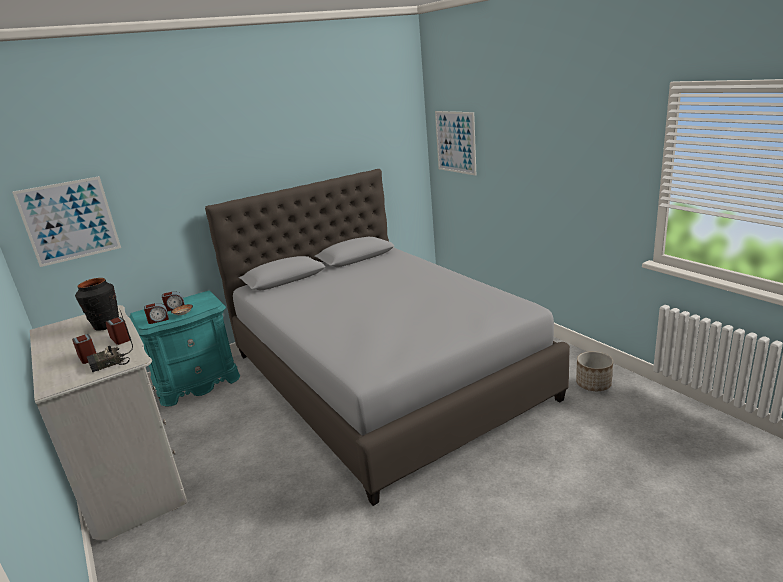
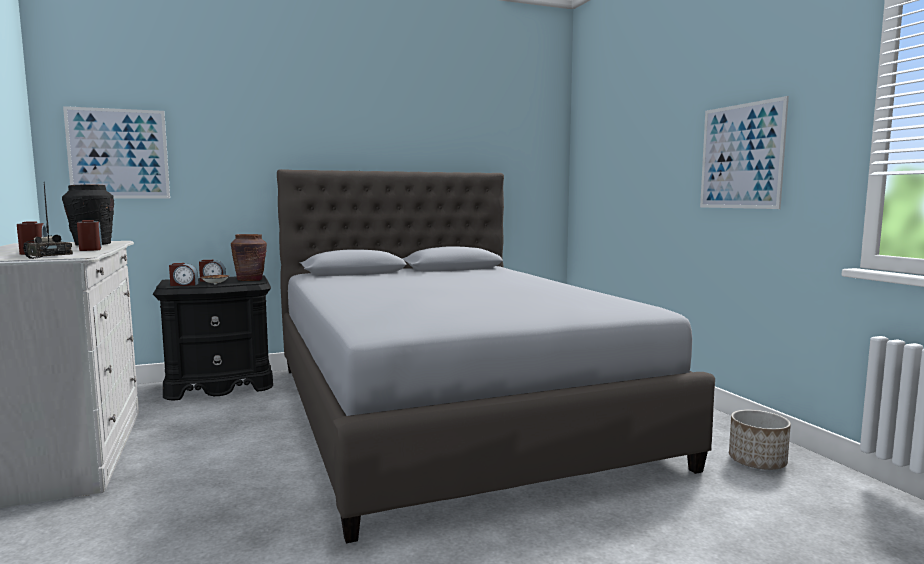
camera: 10 degrees right, 15 degrees down
(108, 364) = (45, 256): radio -> radio turned 60 degrees clockwise
(198, 383) = (220, 386): turquoise nightstand -> black nightstand
(205, 302) = (250, 280): none -> brown vase
(455, 142) = (600, 149): picture -> picture (741, 156)

